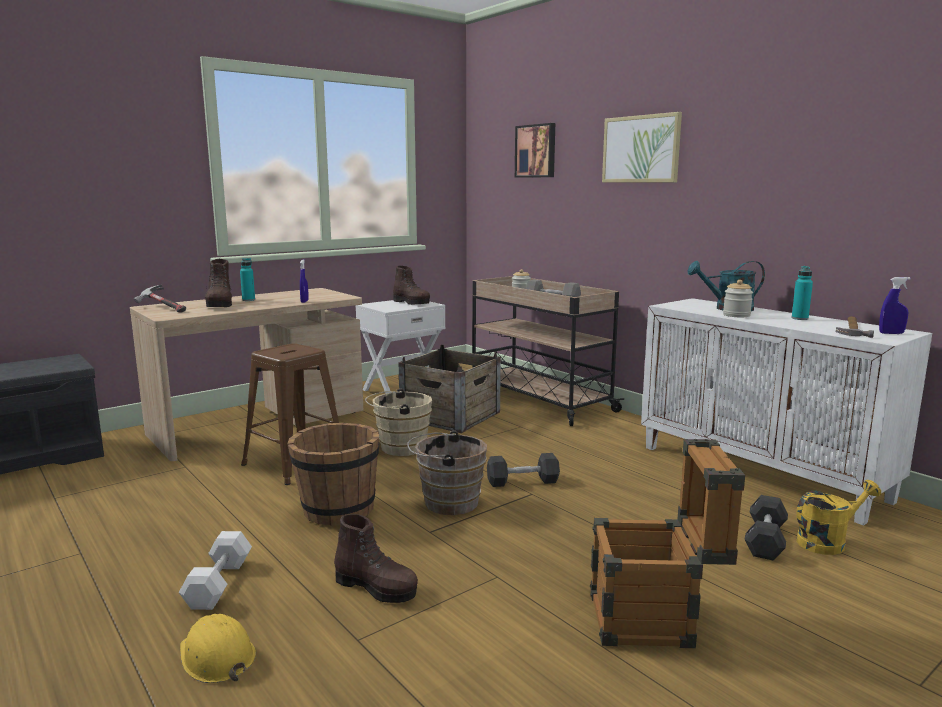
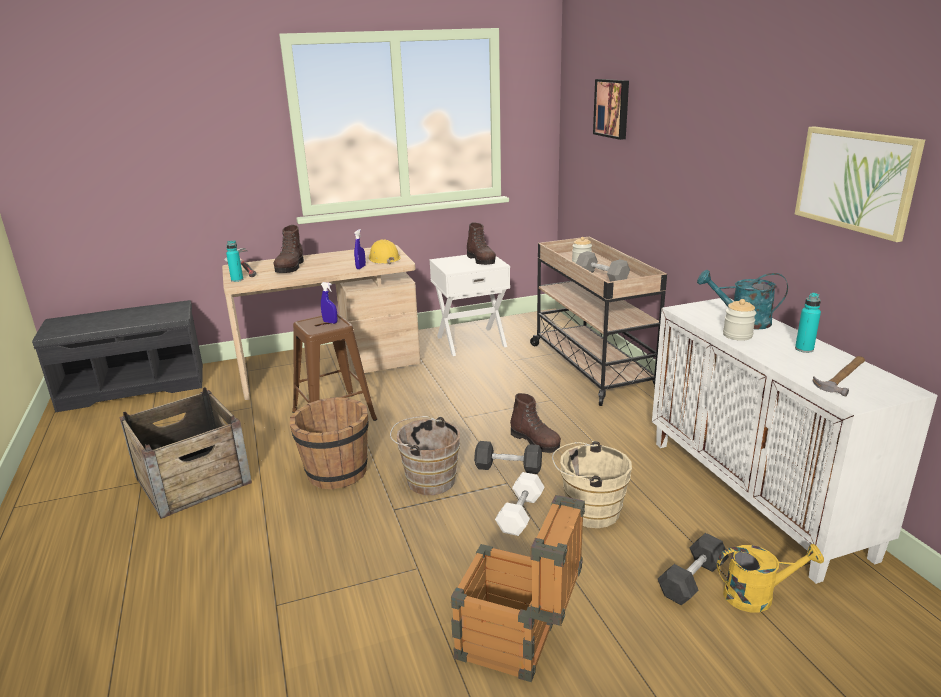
camera: 20 degrees right, 10 degrees up
(216, 656) = (176, 596): yellow hard hat -> yellow hard hat (383, 258)
(219, 584) = (213, 530): white dumbbell -> white dumbbell (520, 514)
(248, 300) = (318, 261): turquoise bottle -> turquoise bottle (237, 280)
(376, 587) = (318, 558): brown boot -> brown boot (535, 441)
(399, 447) = (426, 410): beige bucket -> beige bucket (588, 511)
(450, 415) = (495, 377): crate -> crate (193, 479)
(641, 149) = (697, 123): picture -> picture (855, 180)
(891, 333) = (880, 390): blue spray bottle -> blue spray bottle (330, 322)

